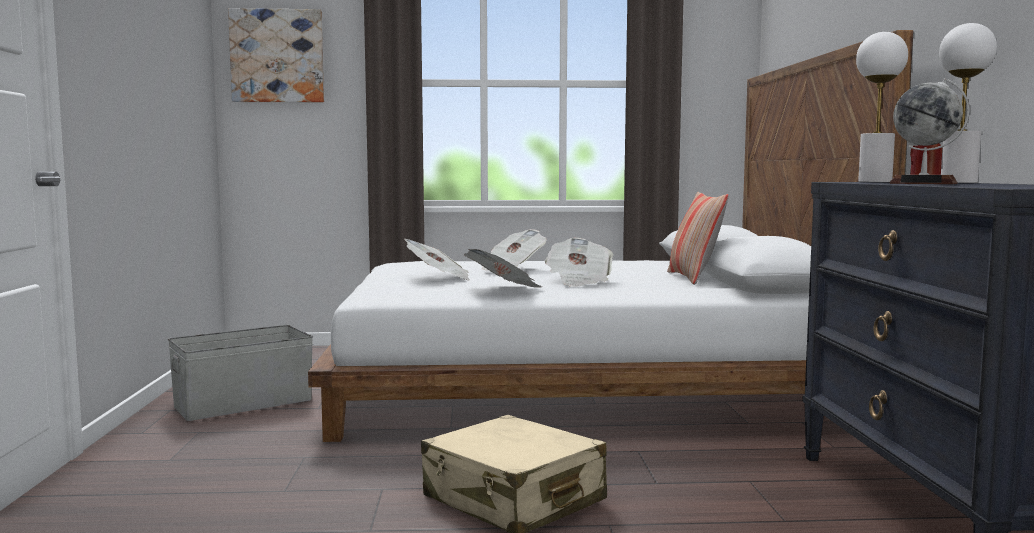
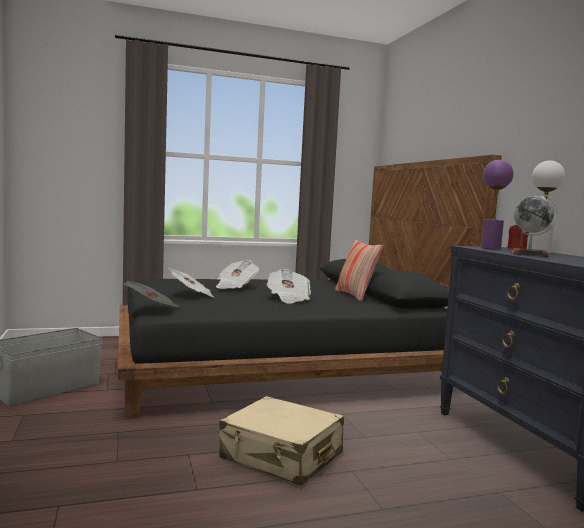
camera: 15 degrees left, 0 degrees up
(277, 56) = (56, 126): picture -> none
(504, 290) = (247, 307): newspaper -> newspaper (152, 309)
(579, 384) = (279, 364): white bed -> black bed
(875, 182) = (491, 248): white table lamp -> purple table lamp

